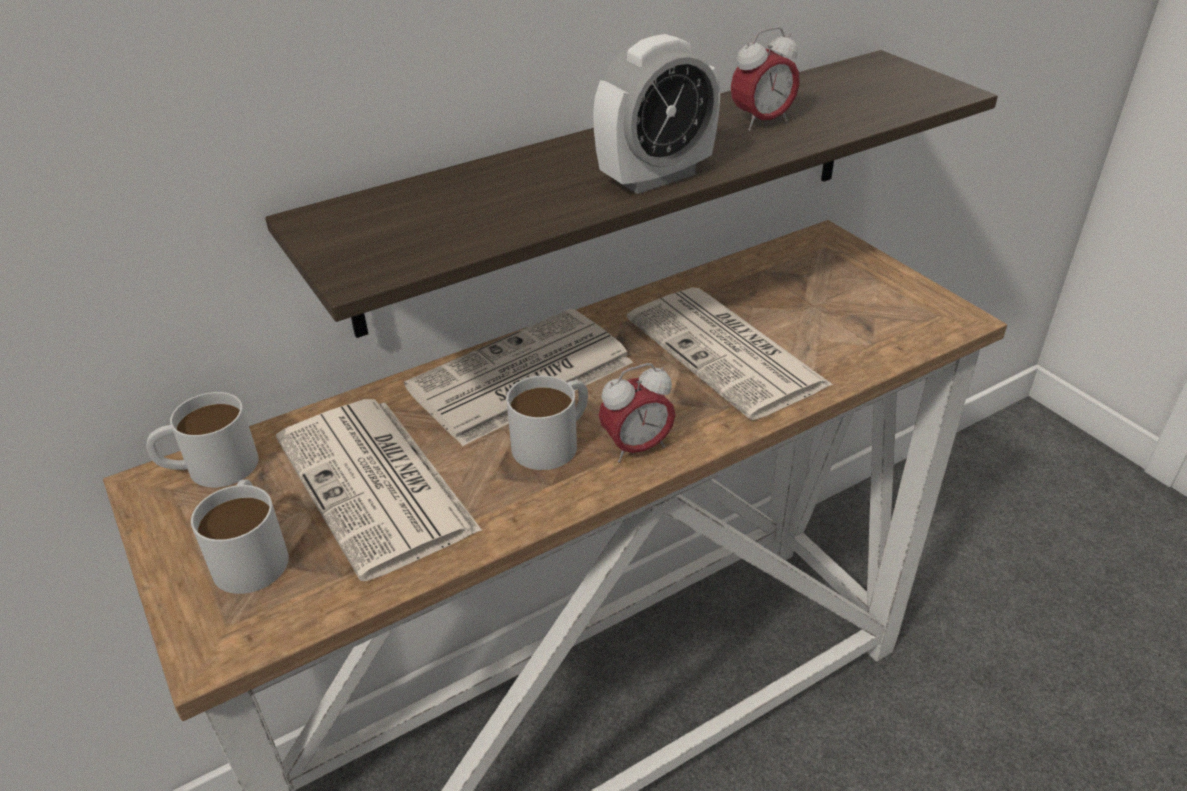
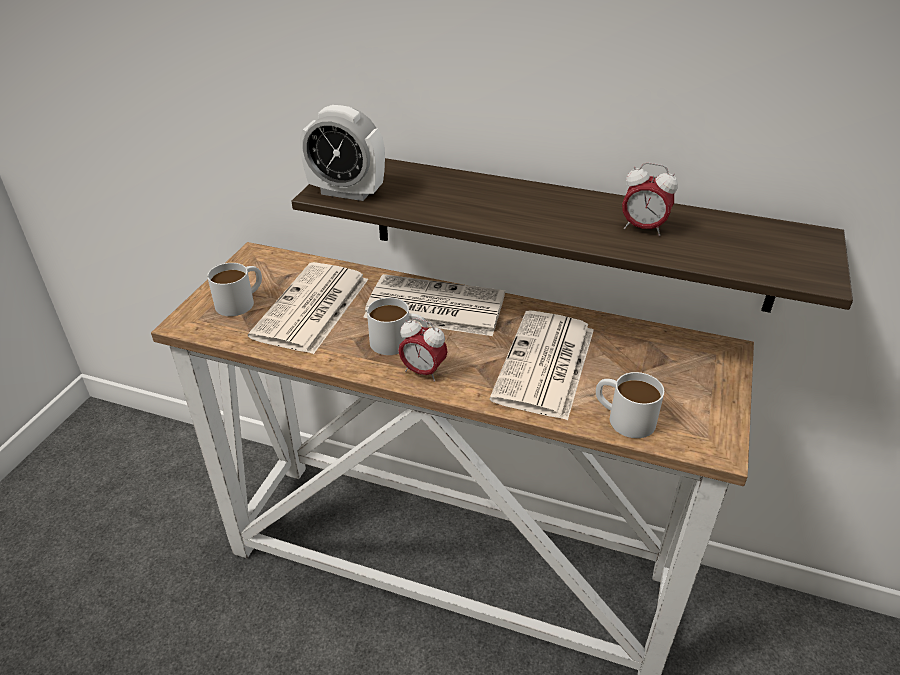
camera: 50 degrees right, 0 degrees up
(209, 467) = (278, 260): white mug -> white mug (623, 417)
(655, 177) = (519, 224): alarm clock -> alarm clock (346, 192)

